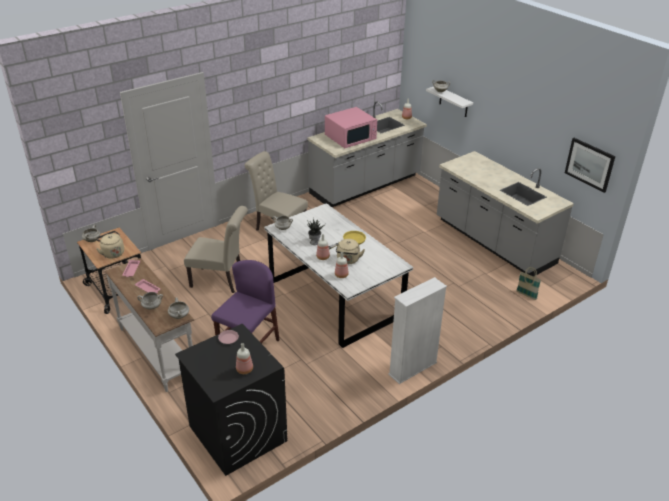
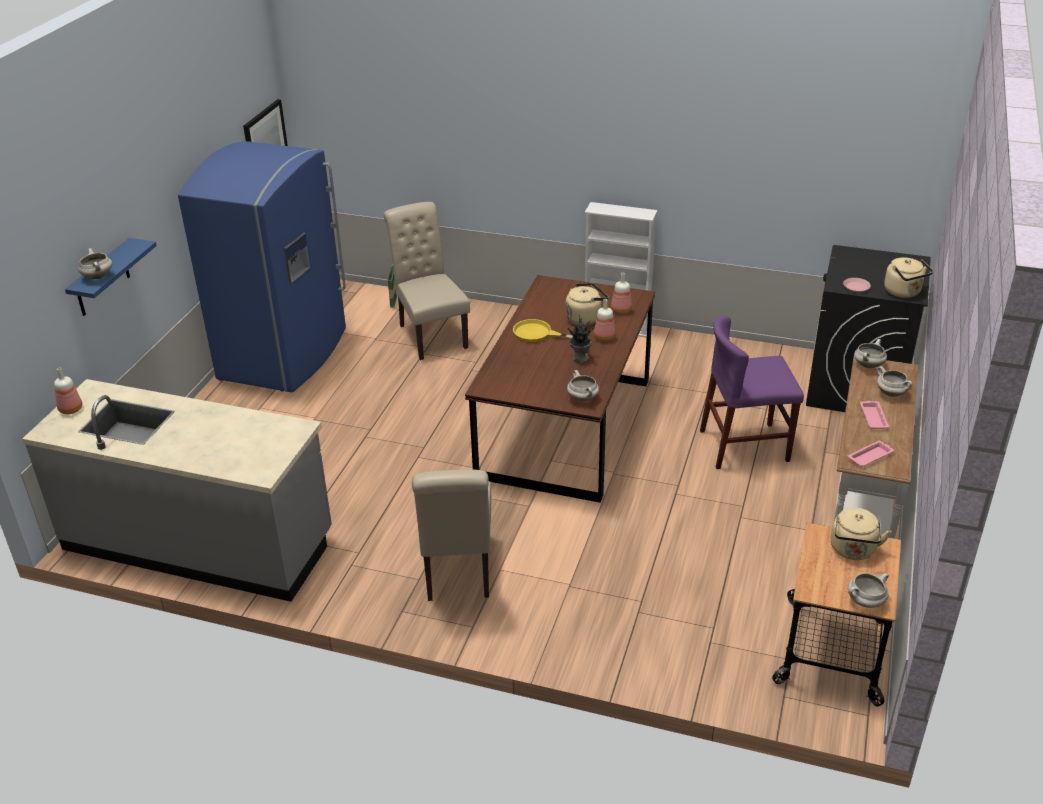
camera: 125 degrees left, 0 degrees up
(197, 354) = (904, 292): none -> beige kettle
(220, 281) = (664, 550): beige chair -> beige chair (430, 334)
(245, 370) = (872, 260): bottle -> none
(336, 297) = (564, 426): white dining table -> brown dining table
(350, 137) = (224, 436): pink microwave -> none
(453, 102) = (102, 279): white shelf -> blue shelf
(493, 242) = (286, 355): grey counter -> blue fridge

